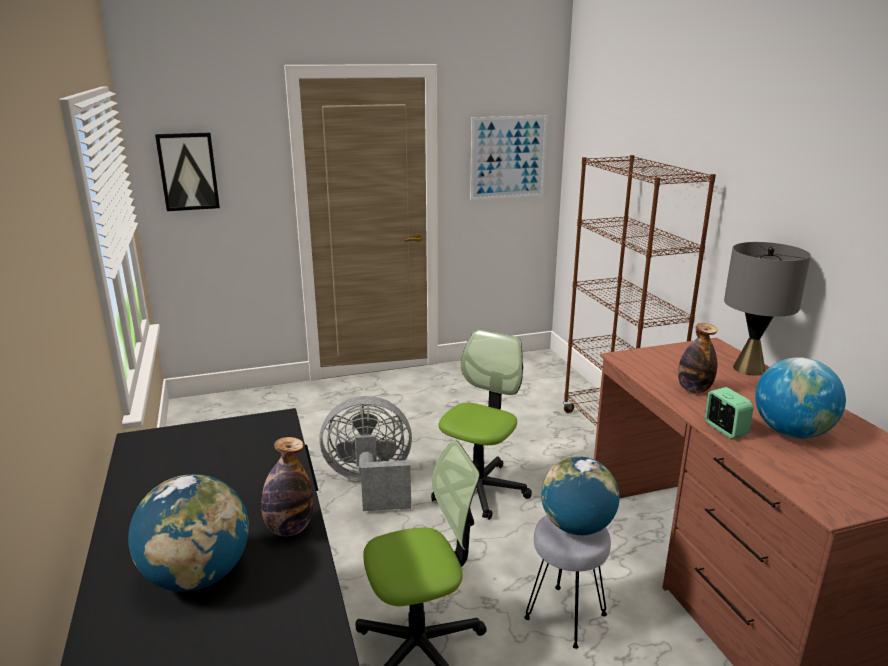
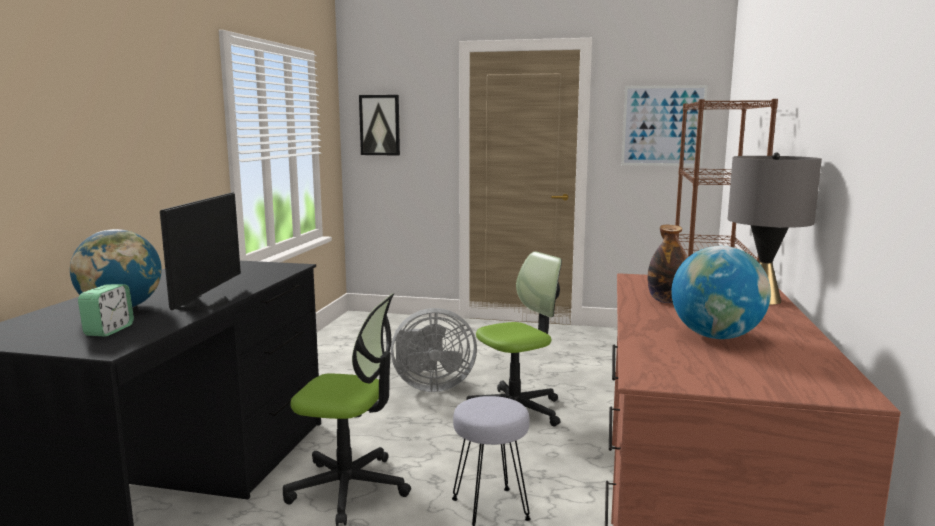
camera: 30 degrees right, 10 degrees down
(289, 528) = (204, 303): bottle -> monitor
(371, 484) = (430, 386): grey fan -> grey fan turned 150 degrees clockwise
(577, 527) = (497, 407): globe -> none
(725, 429) = (644, 323): alarm clock -> alarm clock (109, 330)

